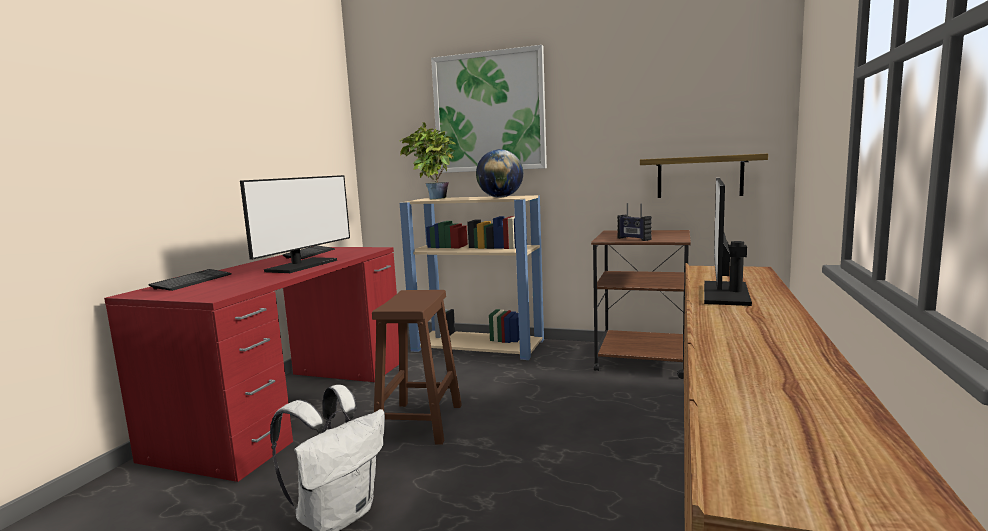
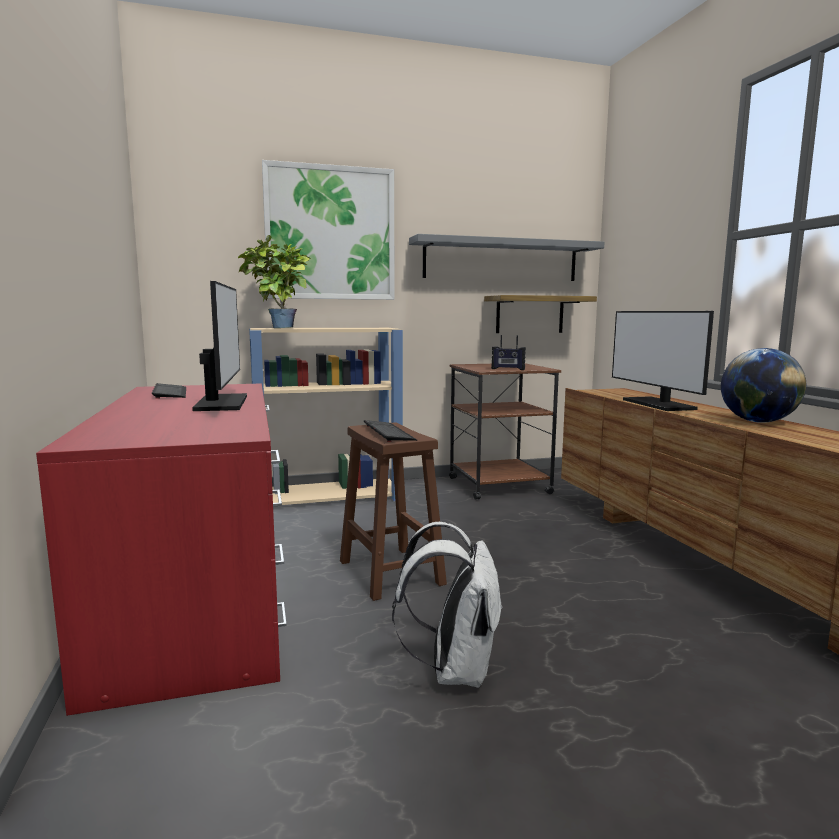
camera: 35 degrees left, 0 degrees up
(192, 281) = (119, 426): keyboard -> keyboard (388, 432)
(500, 197) = (361, 328): globe -> globe (757, 422)
(662, 120) = (501, 260): none -> grey shelf

